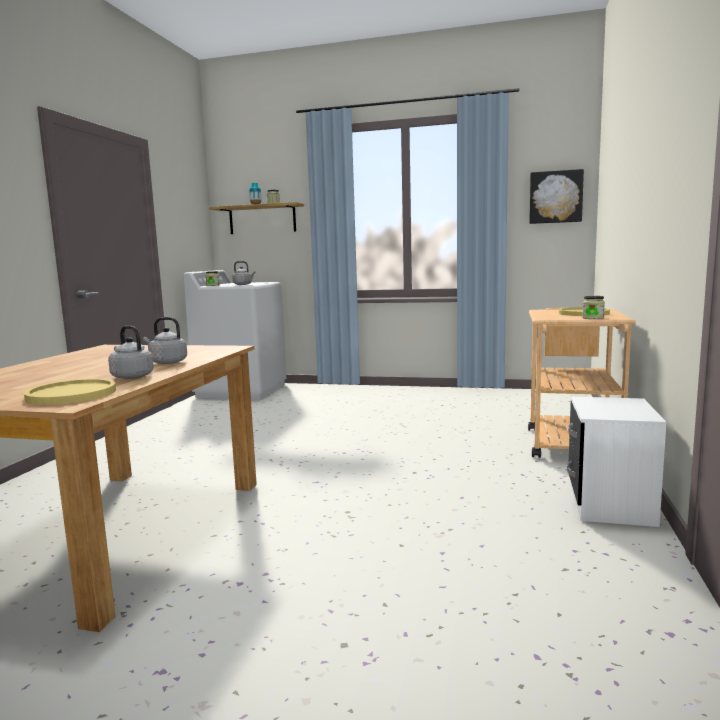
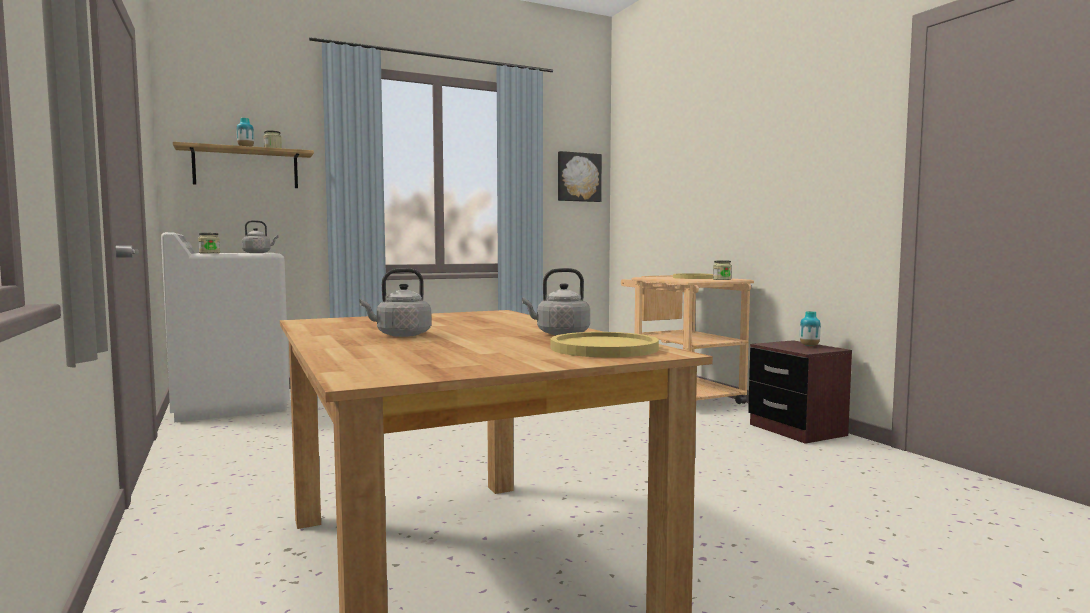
camera: 40 degrees left, 5 degrees down
(166, 362) = (511, 324): grey kettle -> grey kettle (400, 335)
(610, 505) = (796, 430): white nightstand -> brown nightstand
(630, 408) = (809, 346): none -> vase

